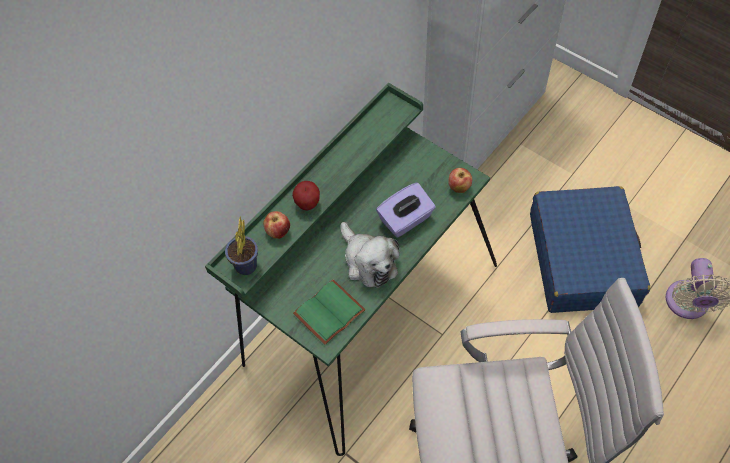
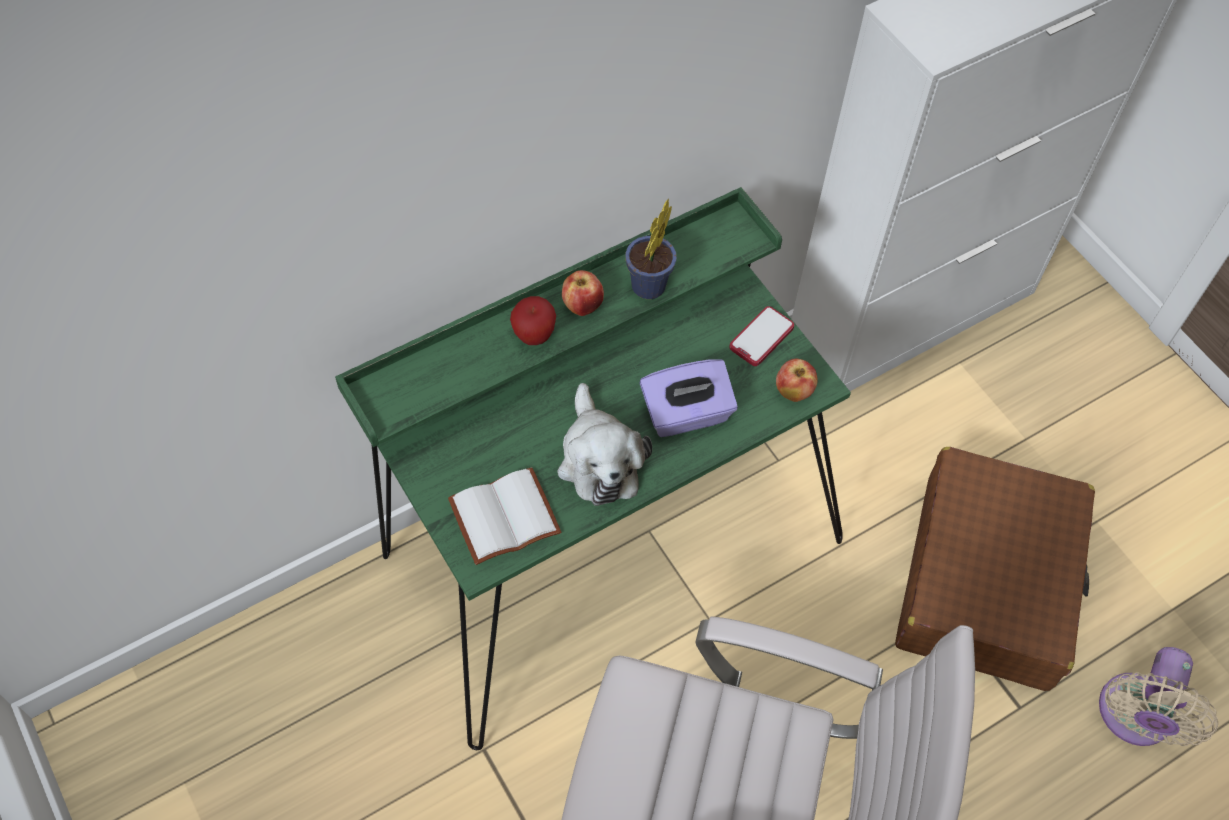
camera: 15 degrees right, 0 degrees up
(245, 268) = (396, 402): potted plant -> potted plant (646, 290)
(278, 232) = (470, 363): apple -> apple (582, 306)
(329, 314) = (504, 520): green book -> white book
(429, 163) = (761, 337): none -> phone
(583, 259) = (987, 581): blue suitcase -> brown suitcase

